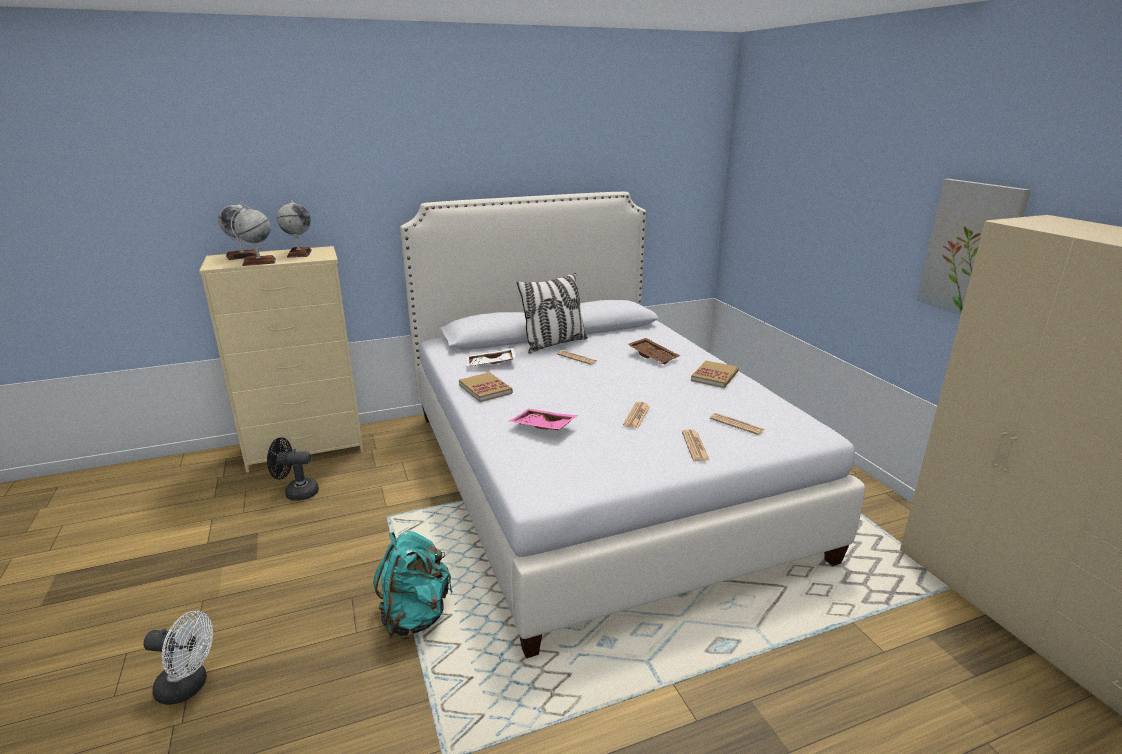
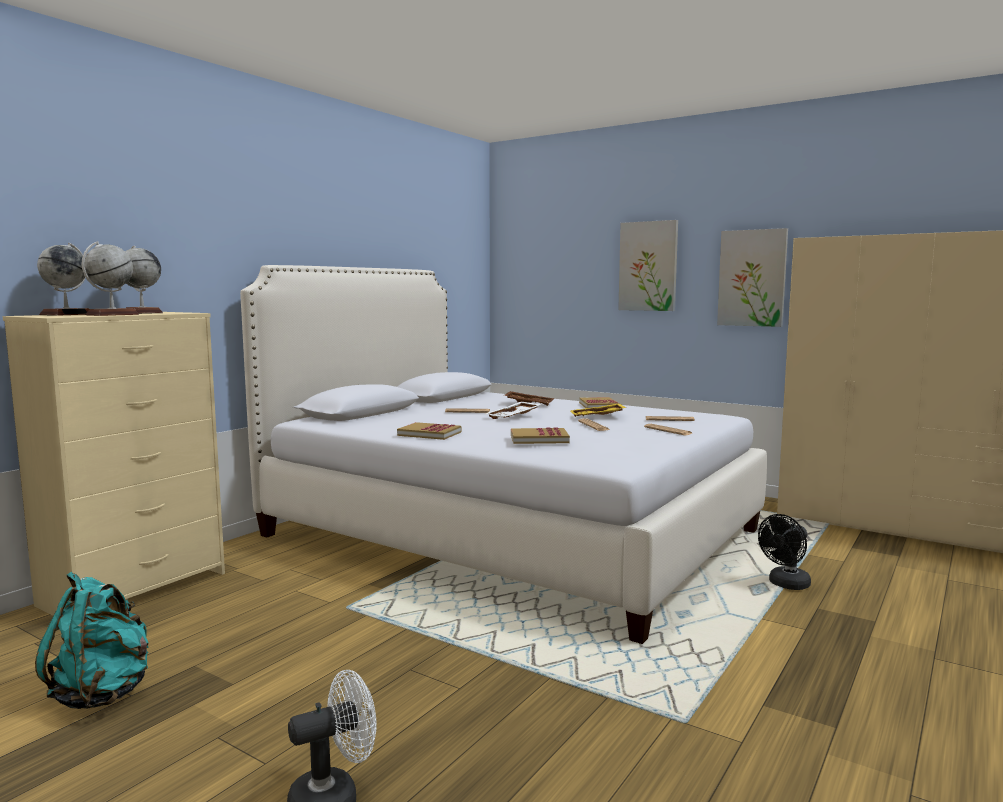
camera: 35 degrees left, 15 degrees down
(296, 493) = (190, 623): black fan -> black fan (785, 585)
(415, 616) = (500, 657): turquoise backpack -> turquoise backpack (103, 693)
(491, 364) = (395, 423): white tray -> white tray (514, 417)
(542, 427) = (539, 439): pink tray -> book
(554, 344) = (425, 408): pillow -> none
(674, 398) = (597, 417): none -> yellow tray
(861, 208) = (648, 266): none -> picture

